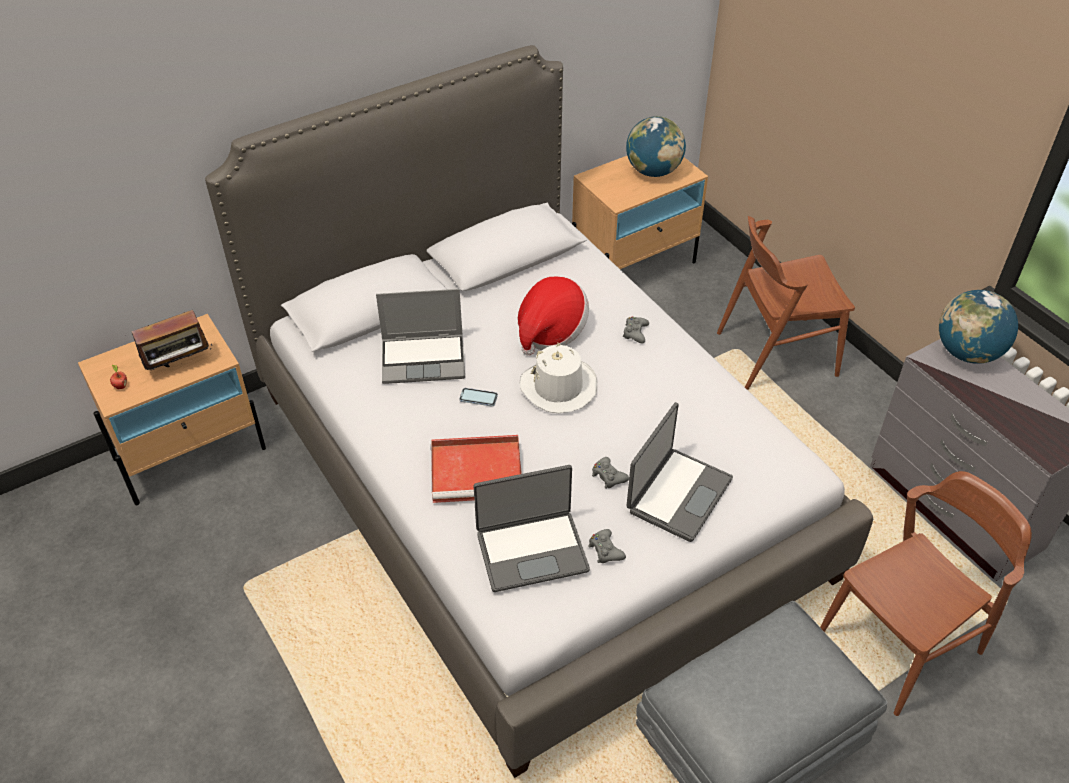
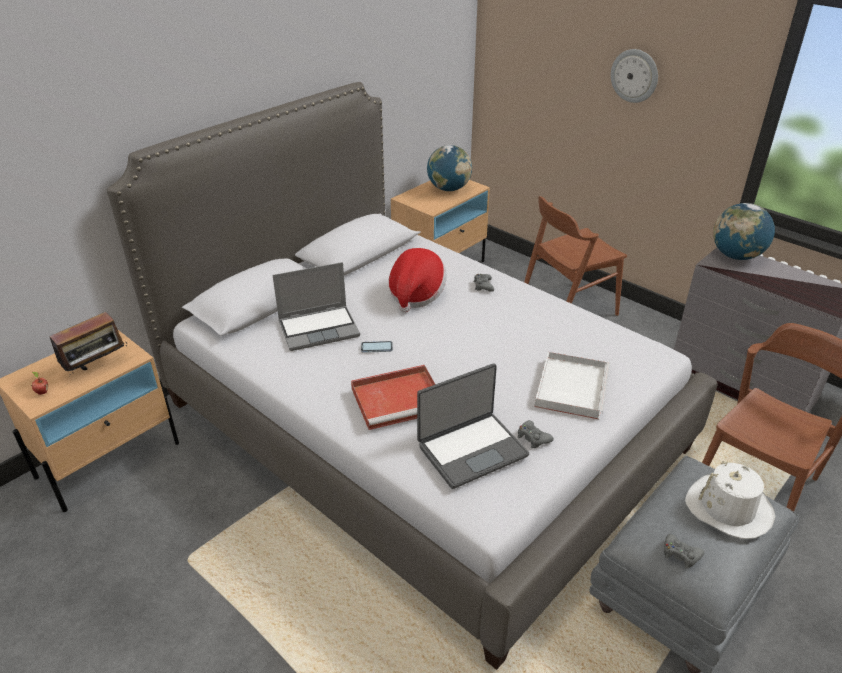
camera: 15 degrees left, 10 degrees down
(558, 387) = (440, 330): white hat -> white hat (728, 508)
(608, 476) = (509, 384): grey game controller -> grey game controller (680, 554)
(677, 494) = (571, 386): laptop -> white tray
(898, 81) = (634, 75): none -> wall clock

